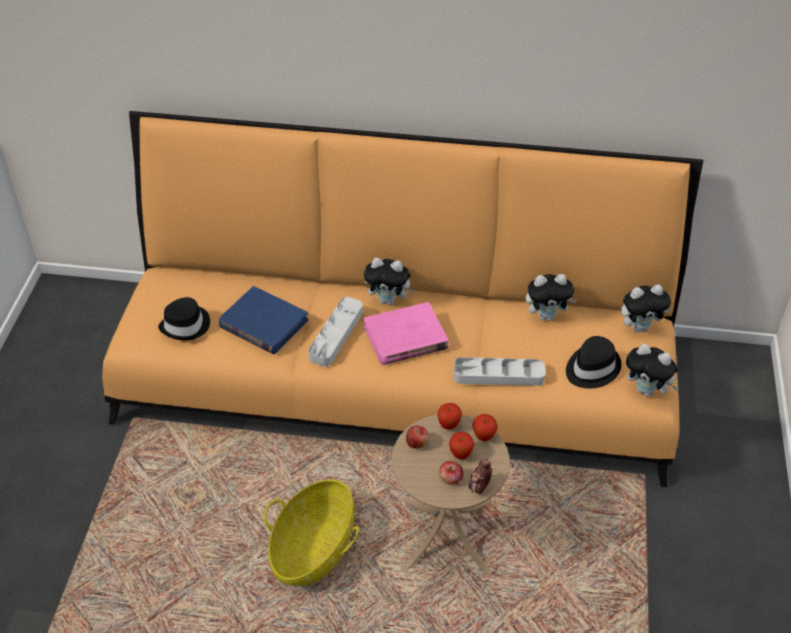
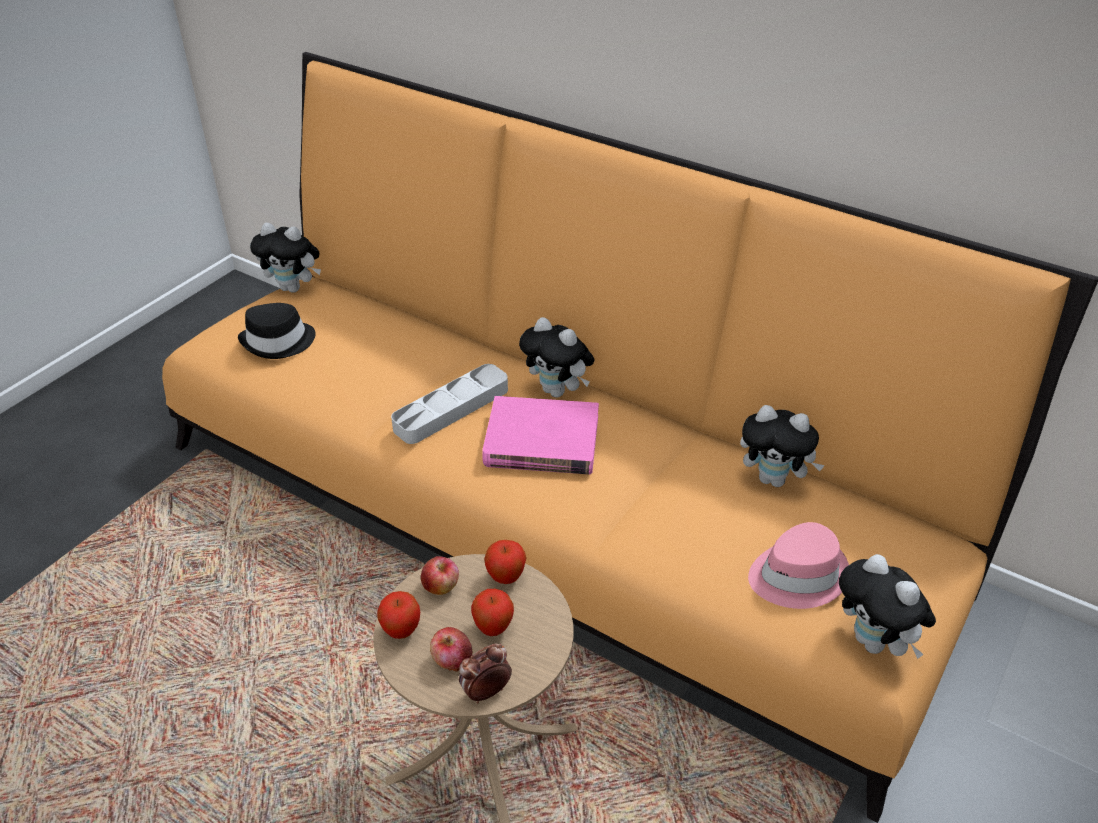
camera: 25 degrees right, 5 degrees down
(263, 324) = (370, 368): blue book -> none
(313, 549) = (293, 697): basket -> none
(484, 436) = (547, 614): apple -> apple (401, 631)
(498, 375) = (642, 536): grey tray -> none
(591, 368) = (796, 575): black hat -> pink hat
(640, 327) = (919, 542): plush toy -> plush toy (294, 288)

